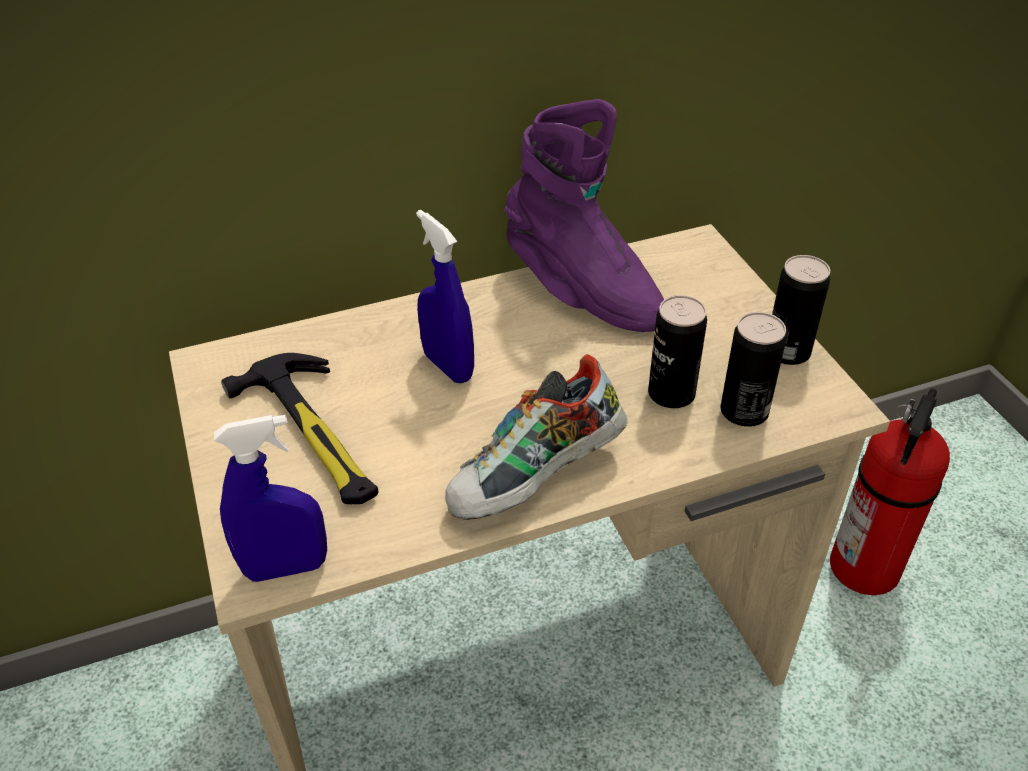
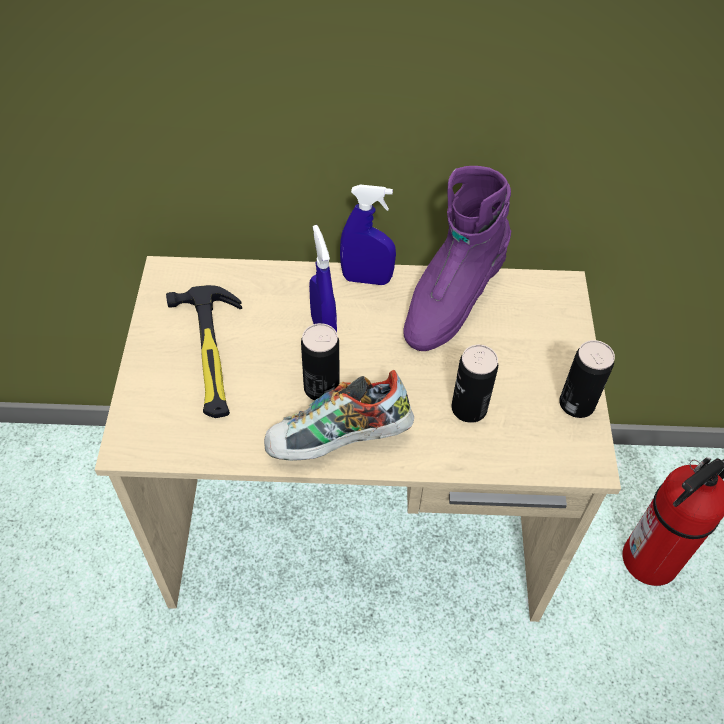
camera: 20 degrees right, 10 degrees up
(286, 568) = (150, 446): blue spray bottle -> blue spray bottle (366, 279)
(582, 292) = (450, 301): purple boot -> purple boot turned 60 degrees clockwise
(744, 411) = (514, 441): can -> can (321, 388)

